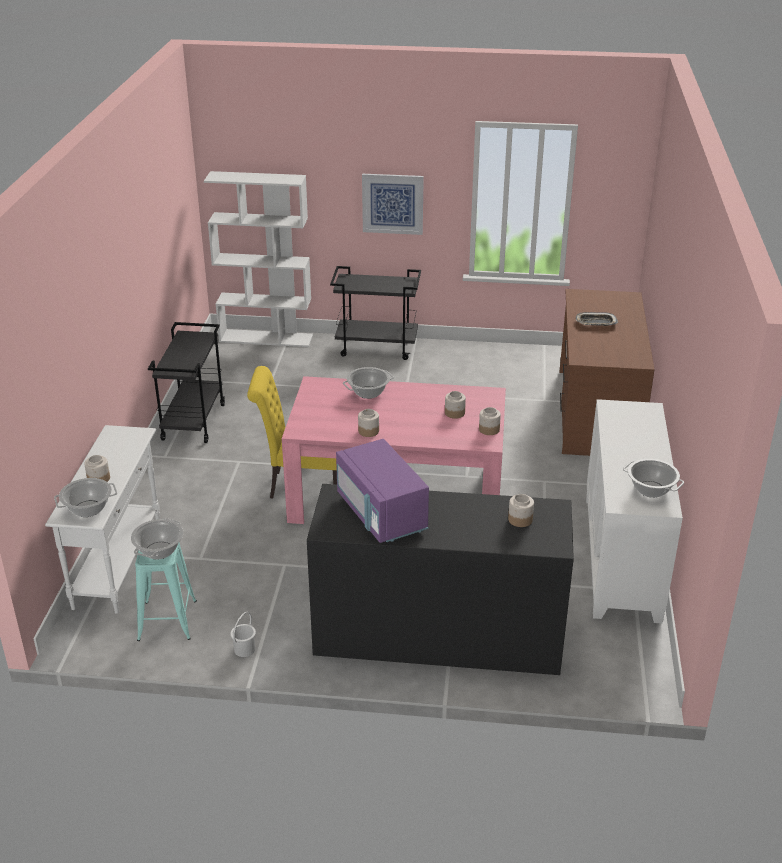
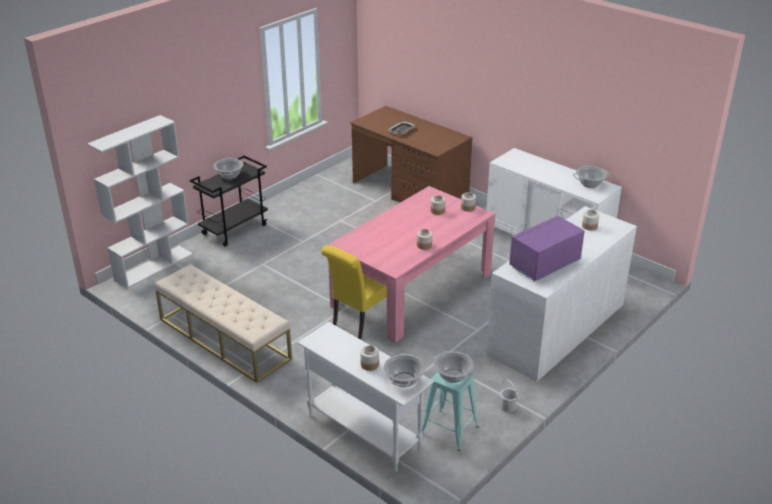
camera: 55 degrees left, 0 degrees up
(193, 421) = (224, 339): black cart -> beige bench
(368, 393) = (379, 229): cooking pot -> cooking pot (229, 175)
(381, 514) = (544, 264): purple microwave -> purple microwave turned 135 degrees clockwise
(392, 203) = (217, 112): picture -> none
(438, 633) = (556, 329): black dresser -> white dresser

